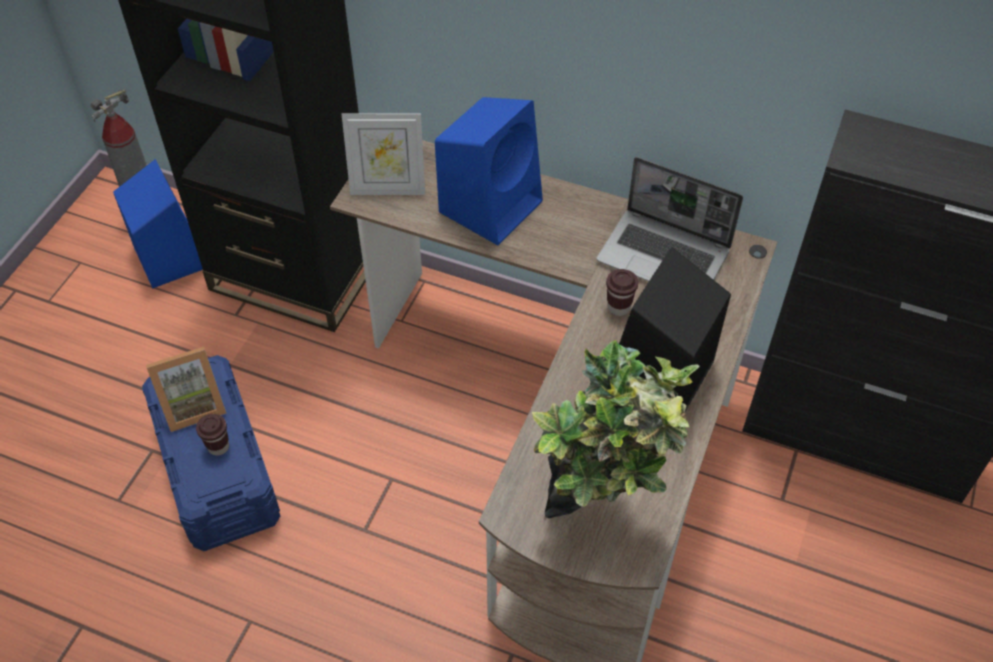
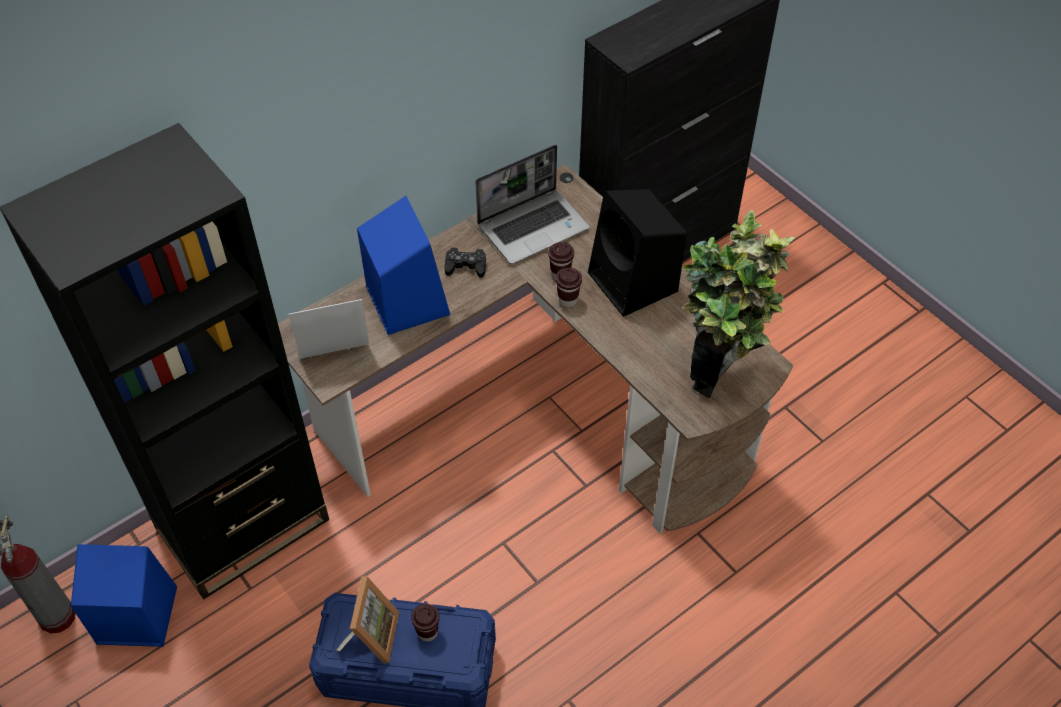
camera: 60 degrees left, 0 degrees up
(388, 189) = (335, 356): picture frame -> picture frame turned 135 degrees counterclockwise
(568, 228) = (465, 266): none -> black game controller
(588, 329) = (568, 300): none -> brown cup

